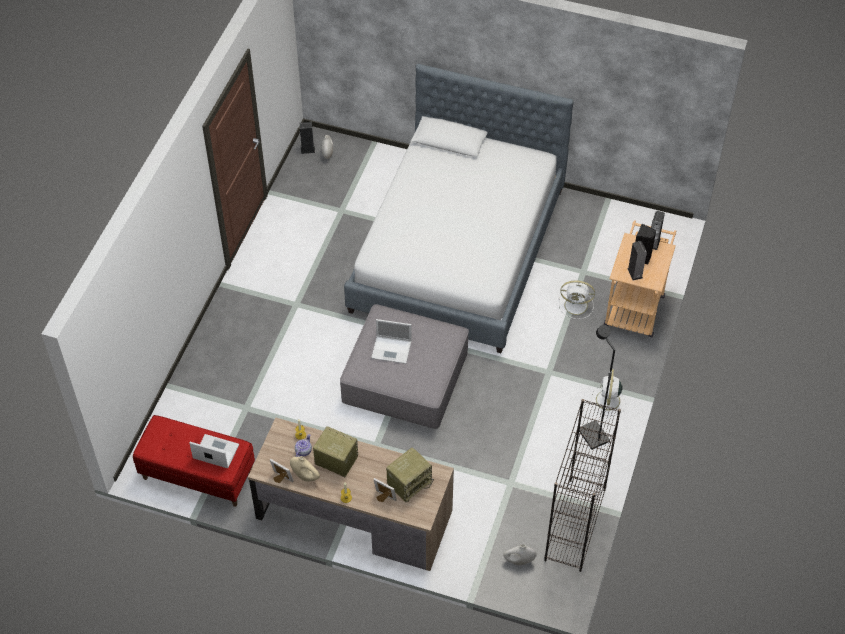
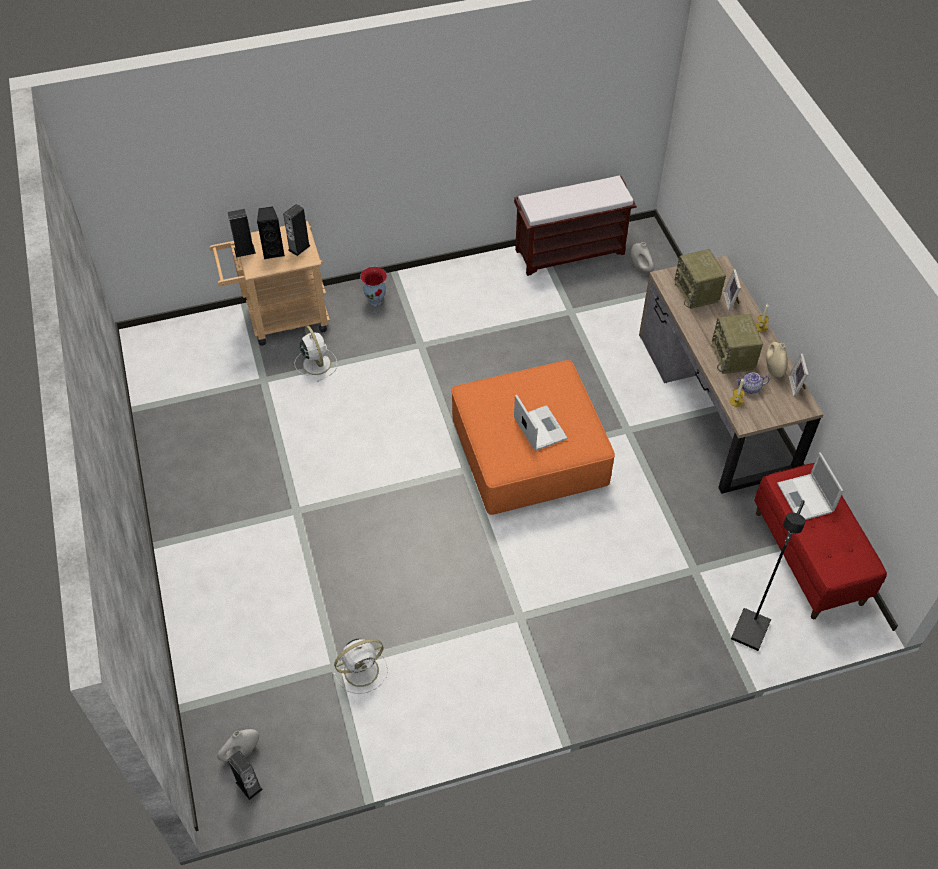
camera: 125 degrees left, 0 degrees up
(406, 378) = (528, 451): grey ottoman -> orange ottoman
(409, 483) = (697, 292): radio -> radio turned 120 degrees counterclockwise
(458, 250) = (312, 504): bed -> none
(575, 525) = (570, 251): black bookcase -> brown bench
(592, 435) = (467, 281): black floor lamp -> black floor lamp (751, 631)
(607, 401) = (419, 288): white fan -> white fan (363, 670)
(614, 369) = (376, 300): none -> vase

